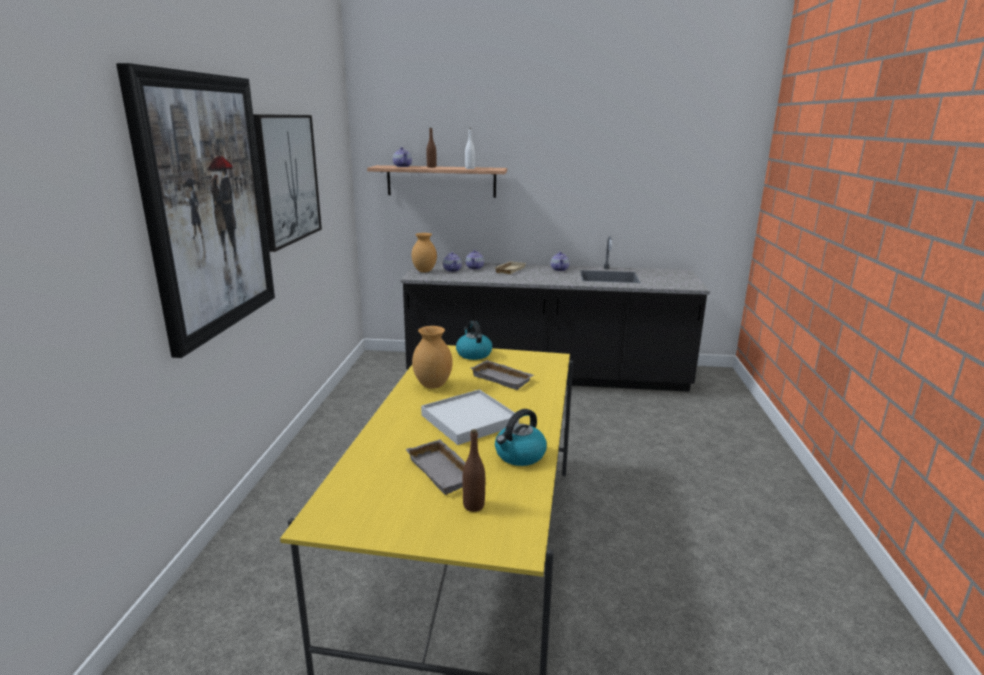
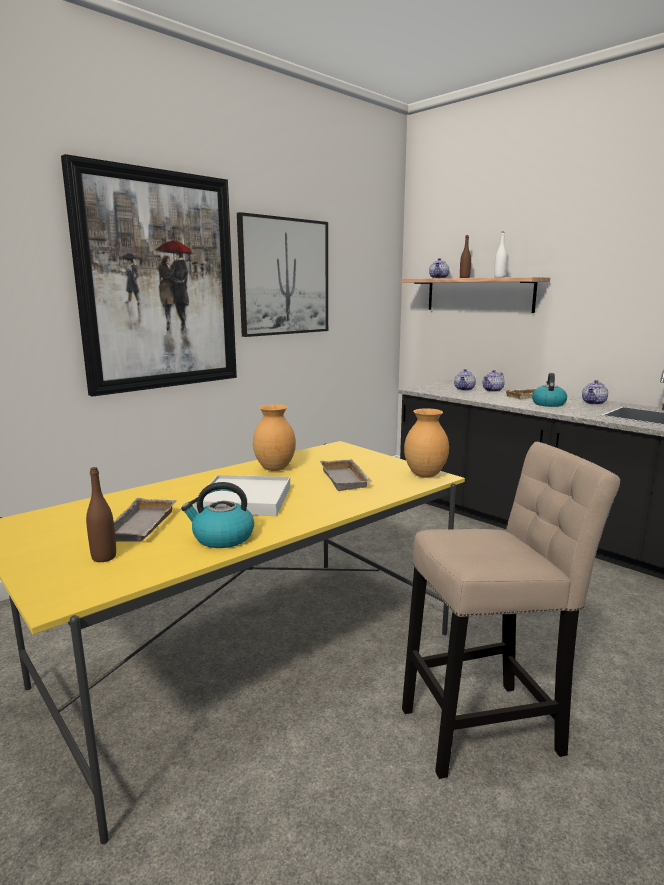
camera: 40 degrees right, 5 degrees down
(424, 271) = (434, 387): brown vase -> brown vase (424, 475)
(473, 354) = (362, 456): kettle -> kettle (548, 404)
(650, 520) = (488, 728): none -> beige stool

